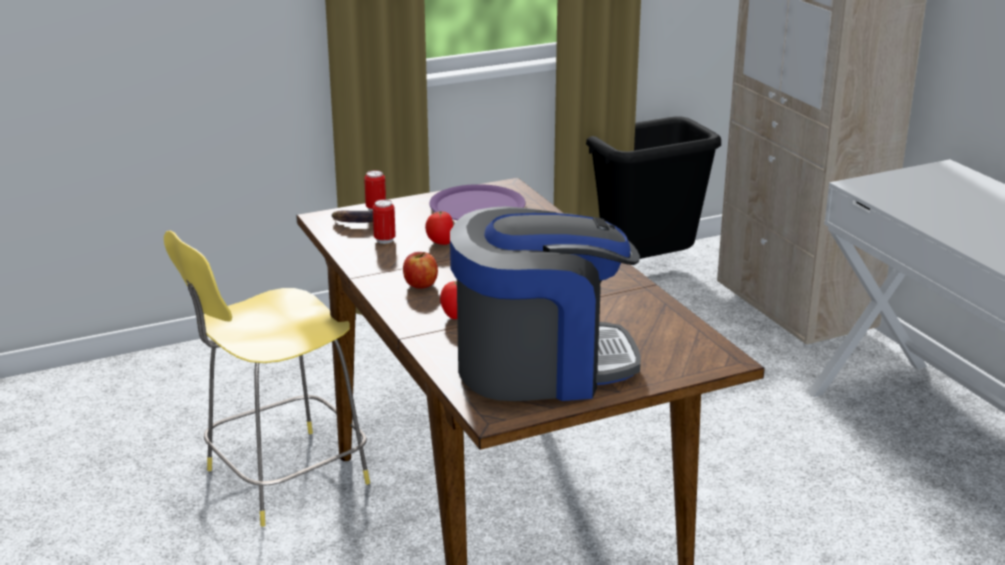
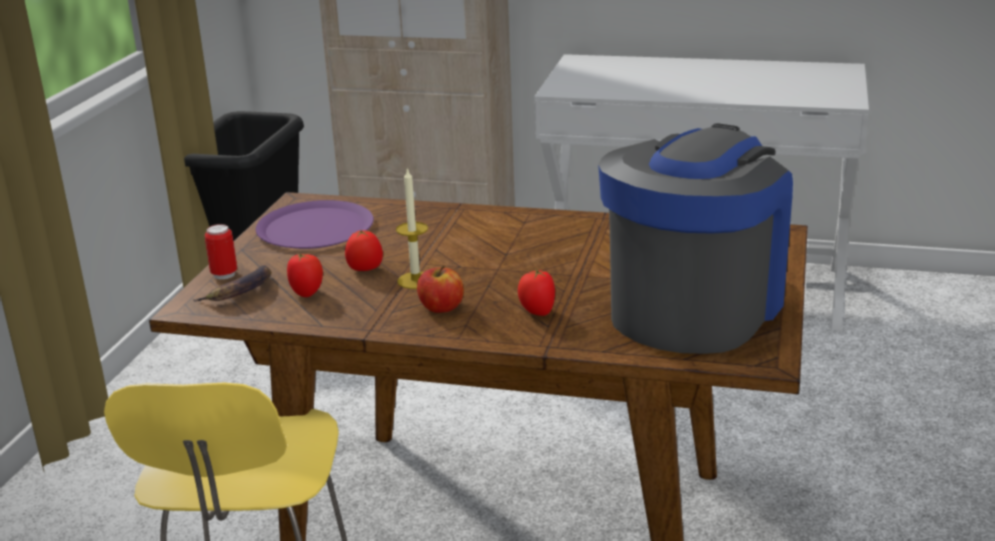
camera: 50 degrees left, 0 degrees up
(384, 240) = (307, 293): can -> tomato
(447, 263) = (415, 280): none -> candle

